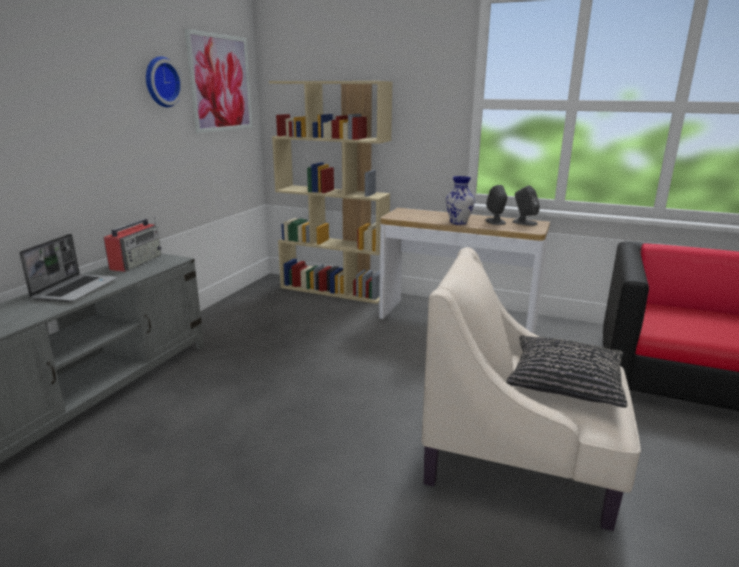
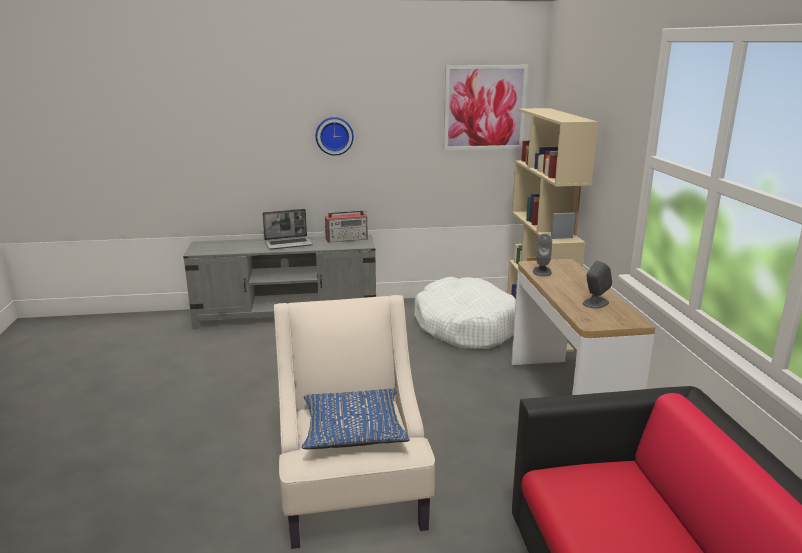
camera: 60 degrees right, 0 degrees up
(161, 82) = (411, 109): wall clock -> wall clock (334, 136)
(290, 314) = (465, 326): none -> white dog bed
(458, 222) = (559, 289): vase -> none
(524, 222) = (619, 315): grey speaker -> grey speaker (542, 271)
(564, 381) = (353, 429): black pillow -> blue pillow

